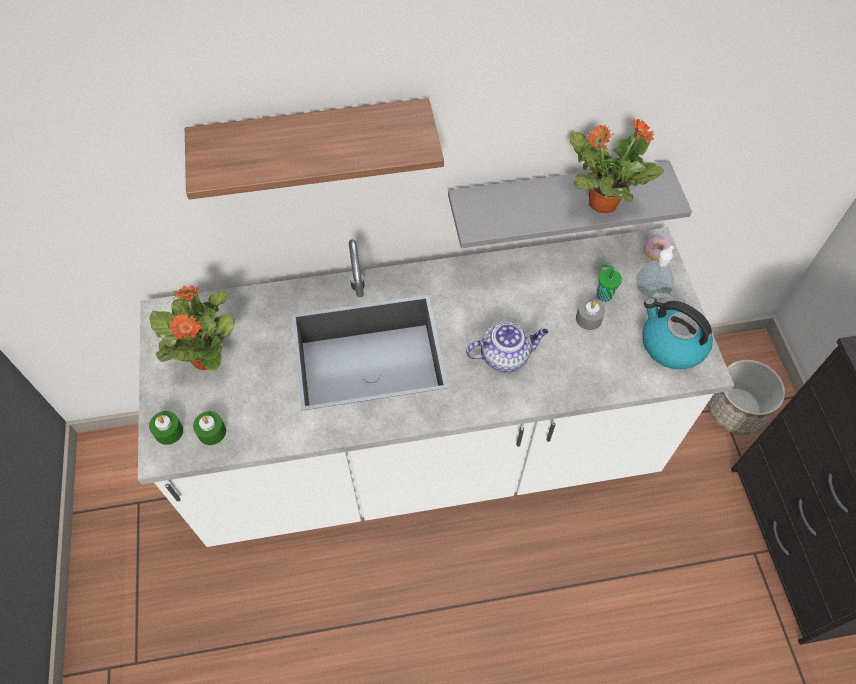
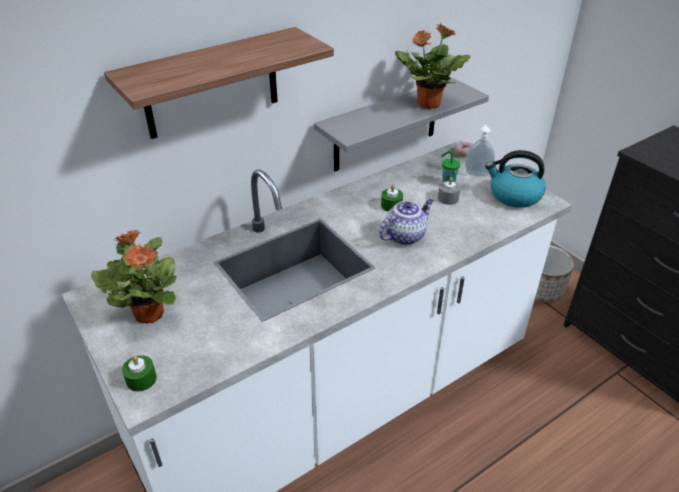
camera: 25 degrees left, 20 degrees down
(212, 432) = (185, 365): green candle -> green candle (391, 206)

